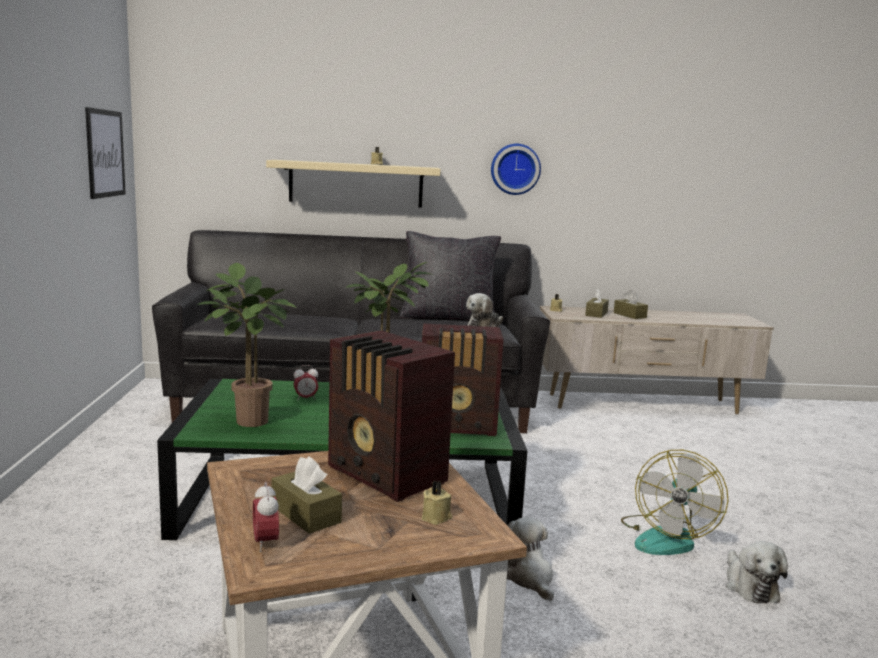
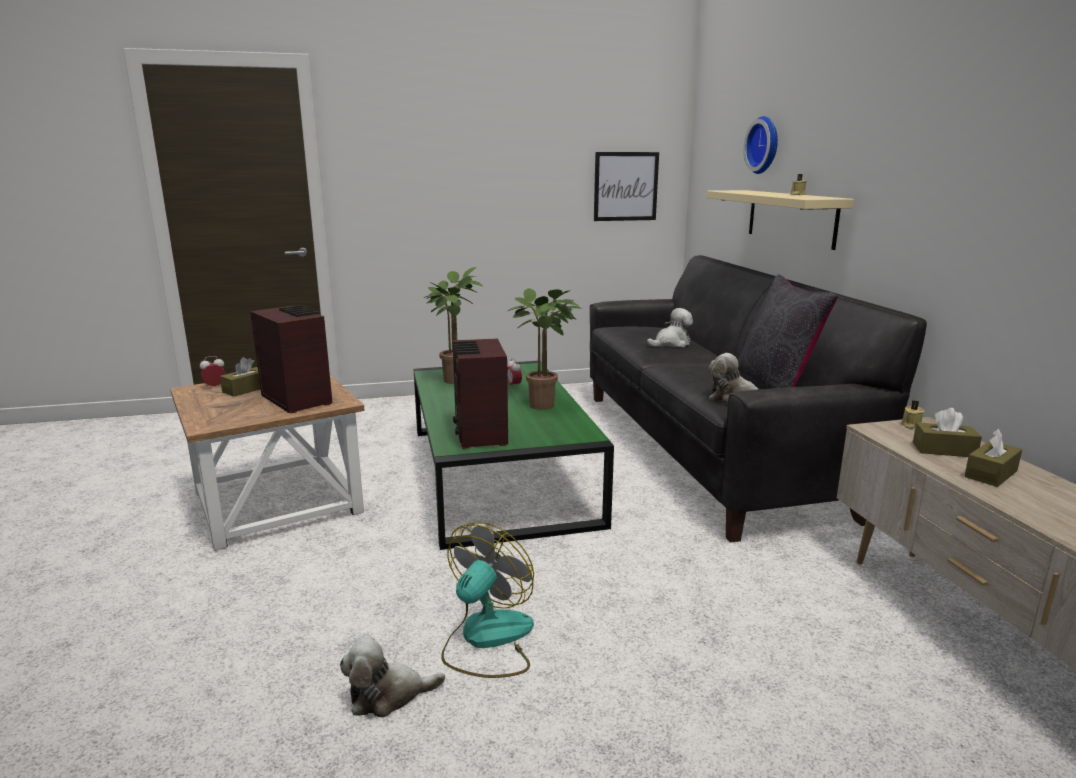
camera: 80 degrees right, 5 degrees up
(386, 476) = (297, 399): radio -> radio turned 105 degrees clockwise
(437, 517) = (233, 414): beige candle -> none
(515, 169) = (931, 201): wall clock -> wall clock (765, 145)
(529, 577) = (389, 556): plush toy -> plush toy (671, 343)
(666, 537) = (487, 639): fan -> fan turned 105 degrees clockwise

